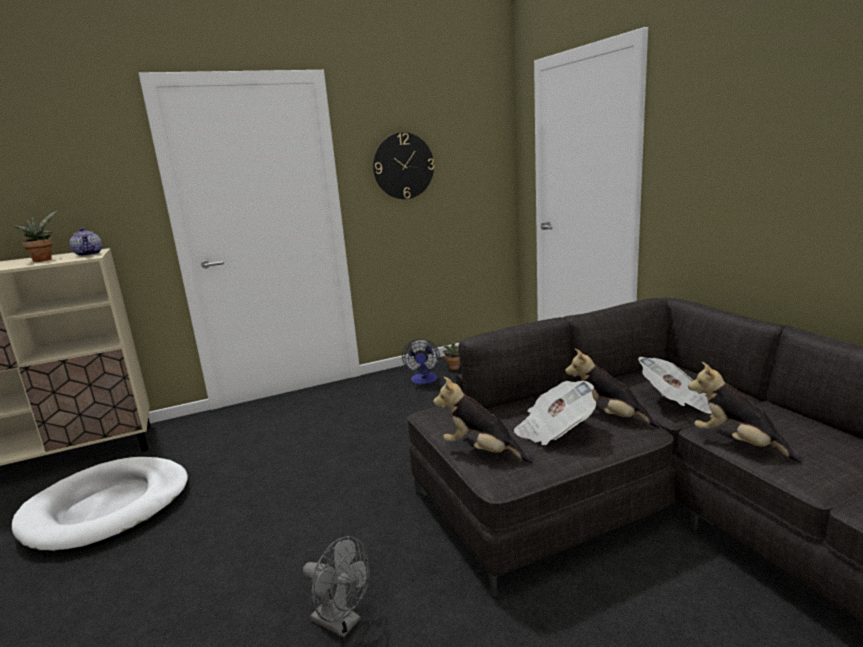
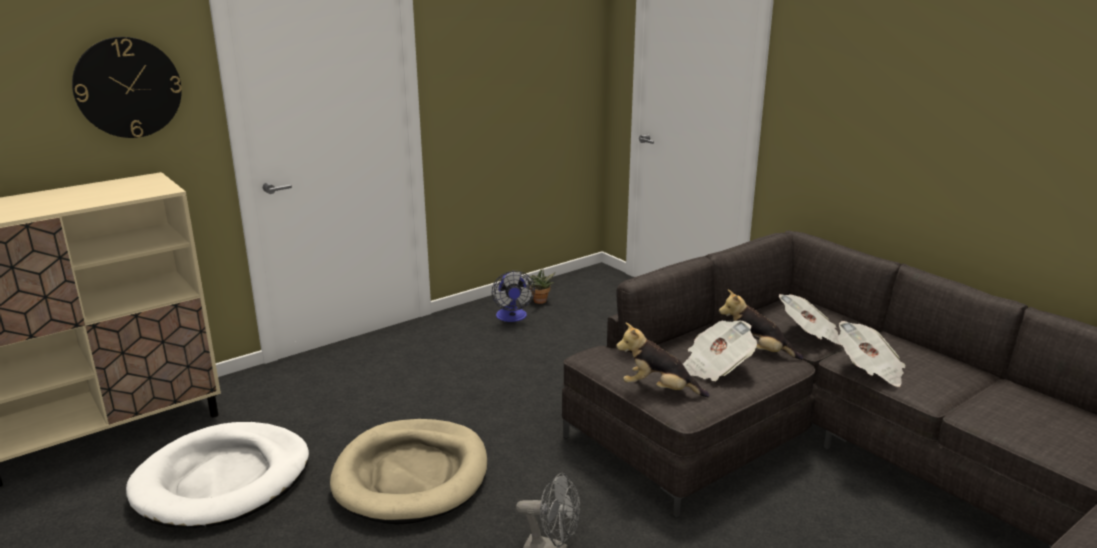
camera: 15 degrees left, 5 degrees up
(44, 260) = (103, 193): potted plant -> none
(89, 254) = (155, 184): teapot -> none
(259, 519) = (412, 475): none -> beige dog bed
(403, 166) = (489, 66): wall clock -> wall clock (128, 87)
(737, 443) = (869, 370): plush toy -> newspaper

